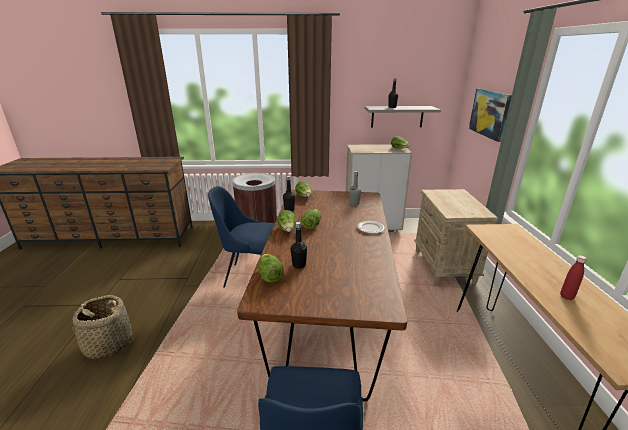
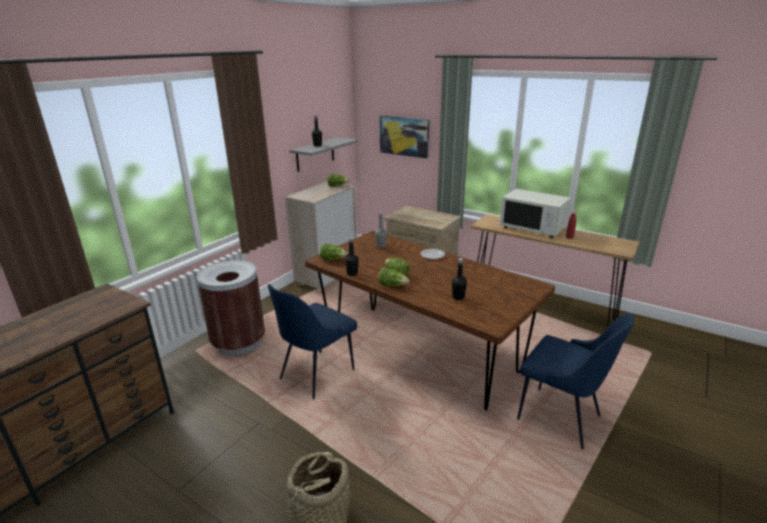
camera: 55 degrees left, 0 degrees up
(269, 275) = (461, 312): lettuce -> none
(538, 261) = (532, 228): none -> white microwave

